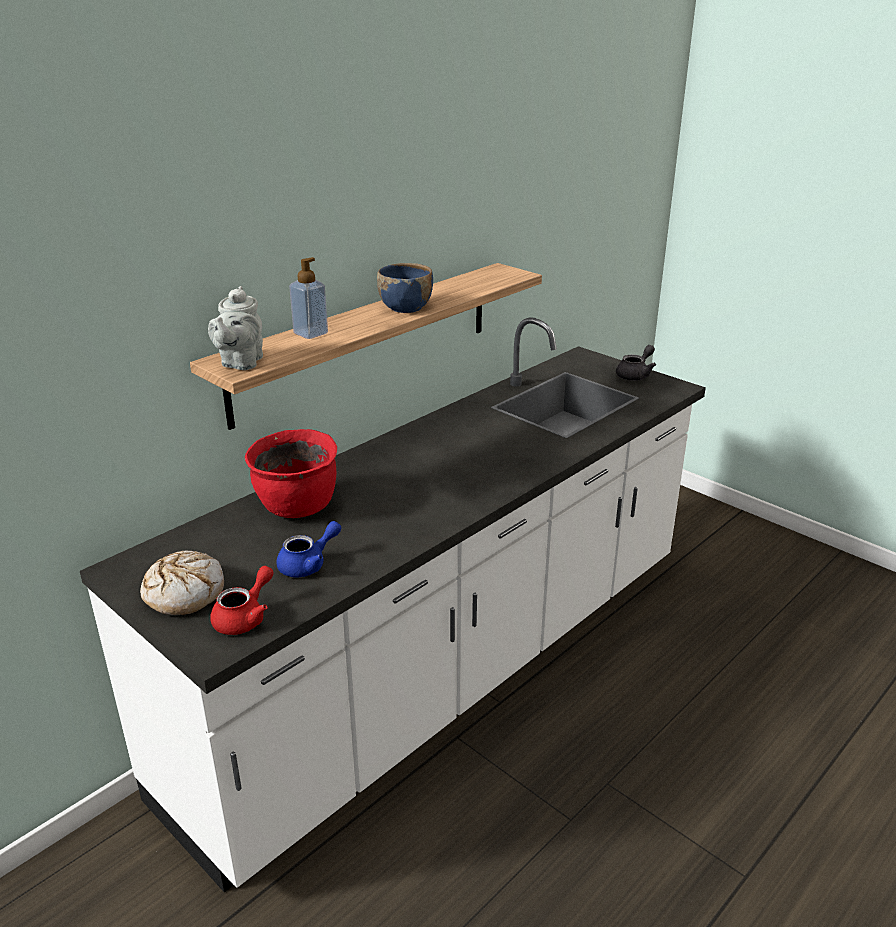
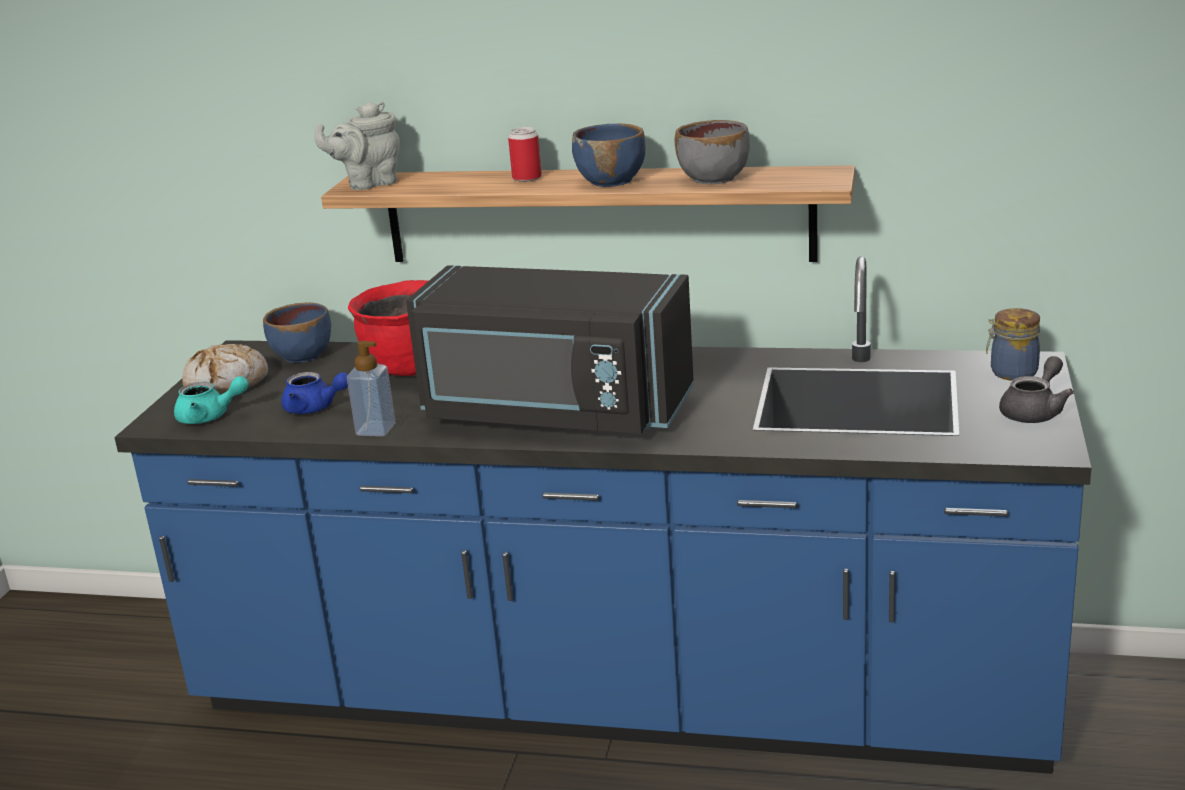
camera: 60 degrees right, 5 degrees down
(190, 543) = (303, 355): none -> blue bowl
(245, 617) = (210, 417): red teapot -> turquoise teapot
(310, 333) = (476, 178): soap dispenser -> soap dispenser (376, 429)
(346, 322) = (527, 178): none -> can
(448, 671) = (617, 698): white counter -> blue counter
(457, 289) = (714, 178): none -> grey bowl
(457, 482) = (553, 412): none -> black microwave
(586, 363) = (1011, 373): none -> jar
(635, 375) = (1035, 411): grey teapot -> grey teapot turned 60 degrees counterclockwise

